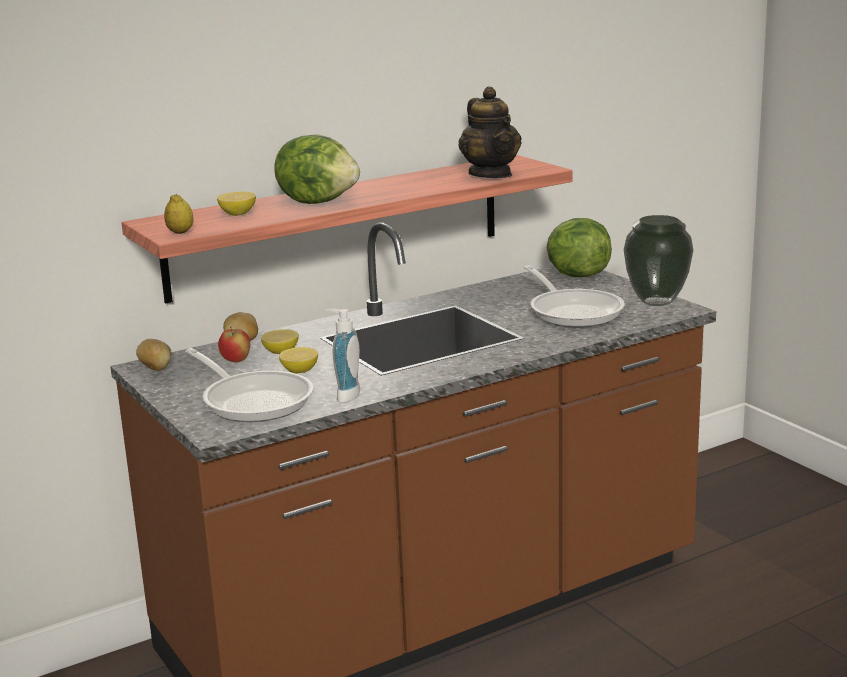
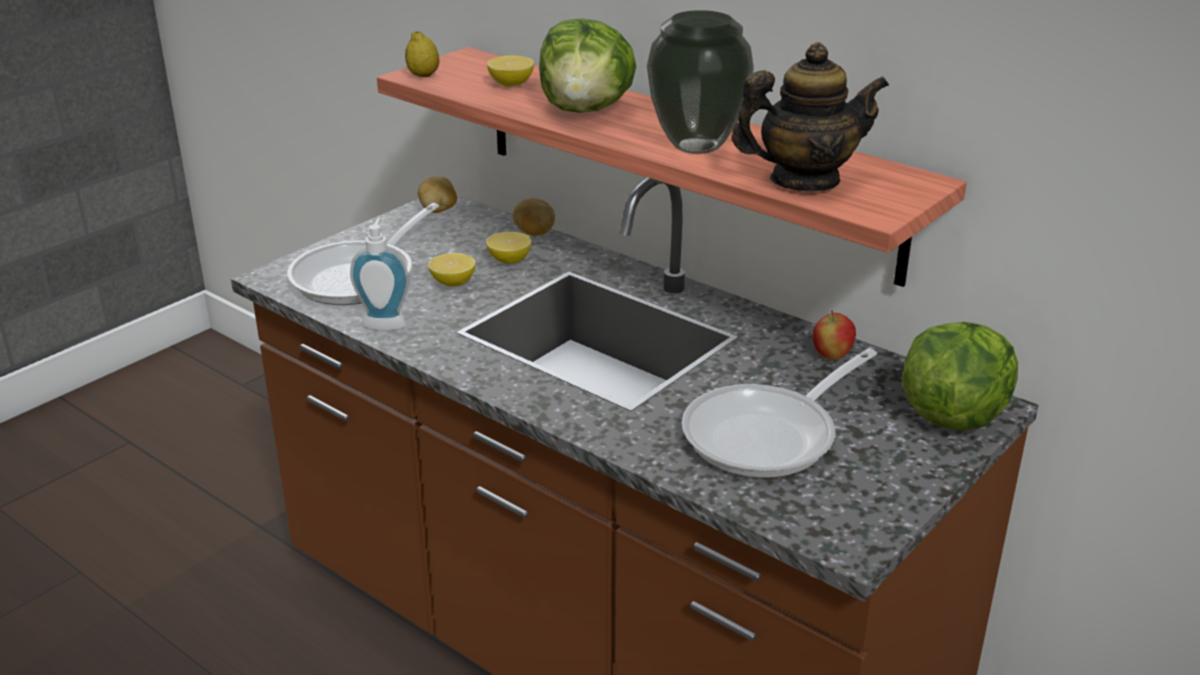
camera: 70 degrees right, 10 degrees up
(236, 361) = (474, 243): apple -> apple (831, 356)
(491, 174) = (804, 181): teapot -> teapot turned 150 degrees counterclockwise
(657, 302) = (868, 513): vase -> vase (695, 147)

